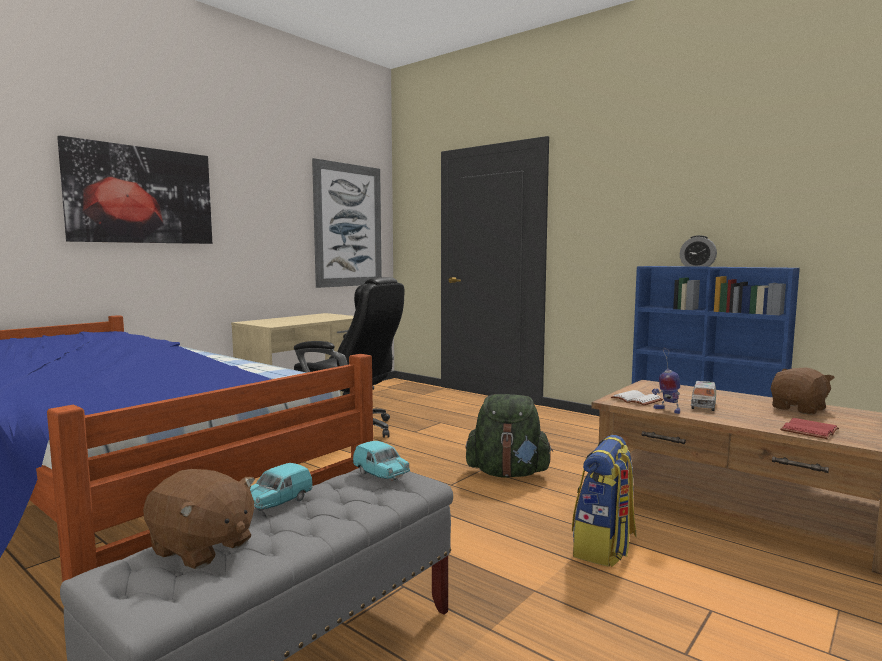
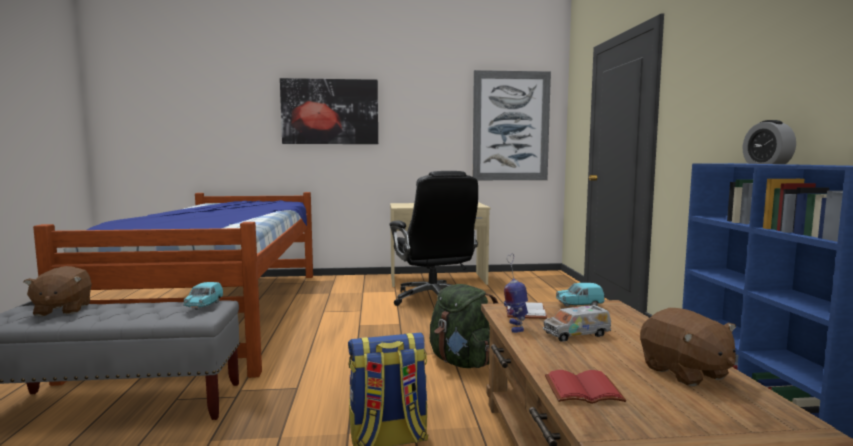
camera: 45 degrees right, 0 degrees up
(277, 503) = (134, 303): turquoise toy car -> turquoise toy car (579, 305)
(799, 409) = (684, 372): brown plush toy -> brown plush toy turned 60 degrees clockwise

